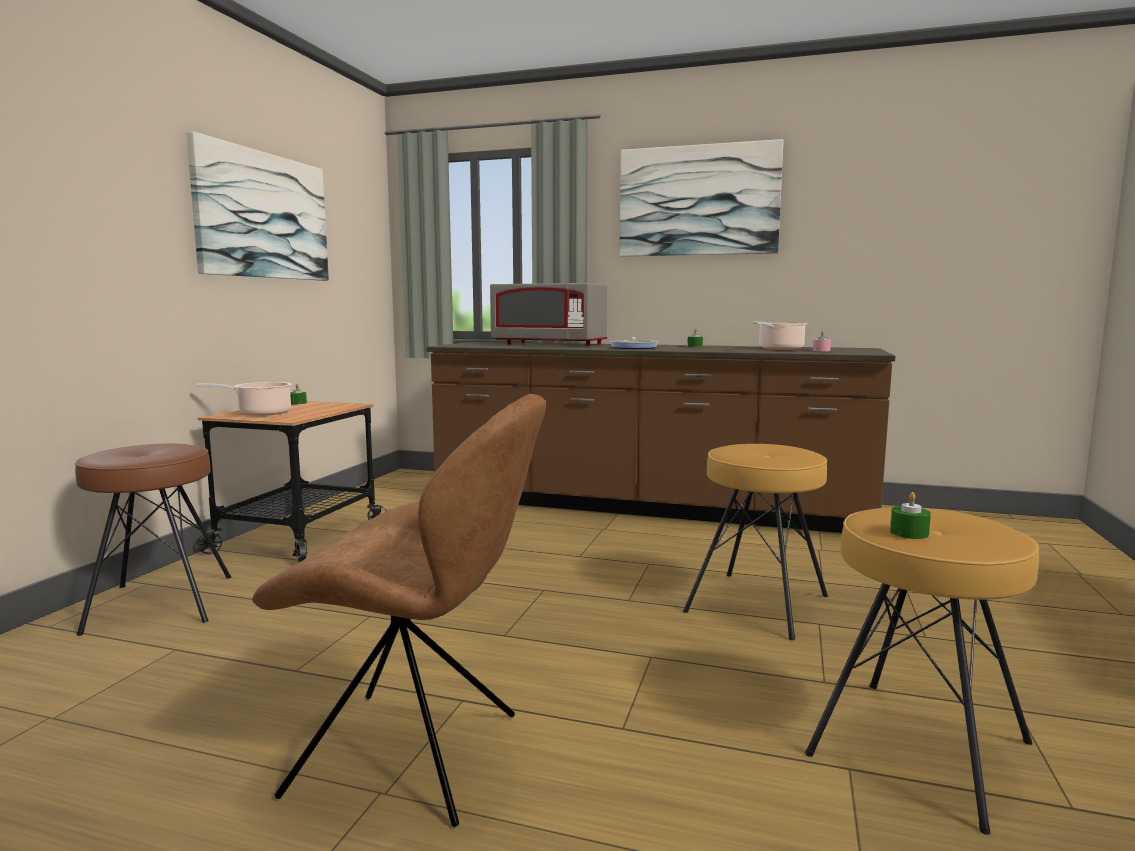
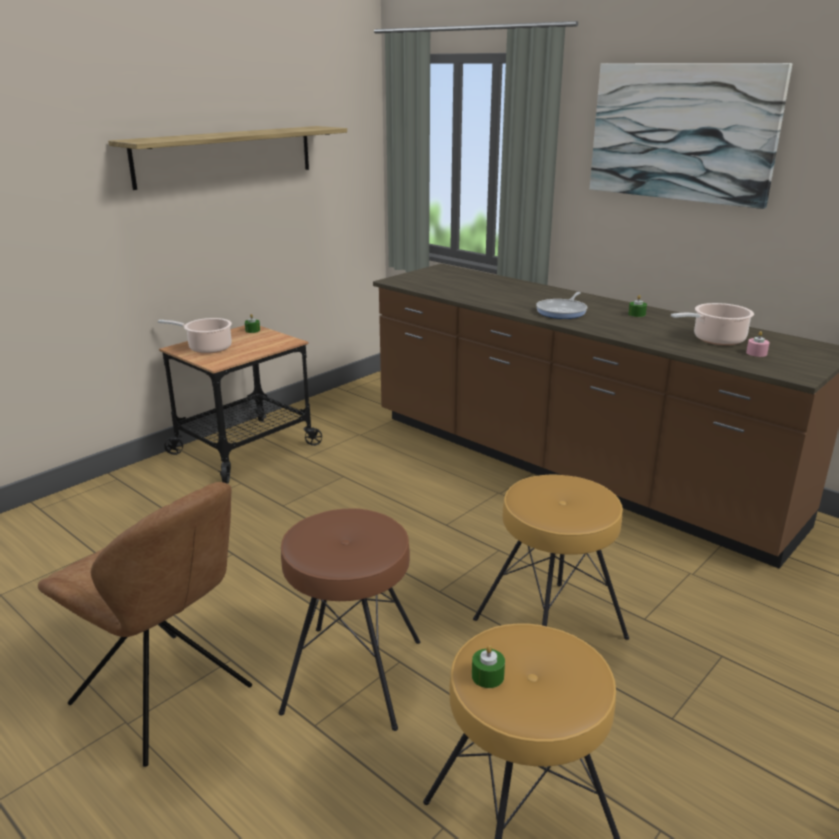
camera: 25 degrees right, 15 degrees up
(159, 603) = (112, 502): brown stool -> brown stool (352, 675)
(263, 216) = (226, 155): picture -> shelf
(550, 344) = (499, 285): grey microwave -> none

